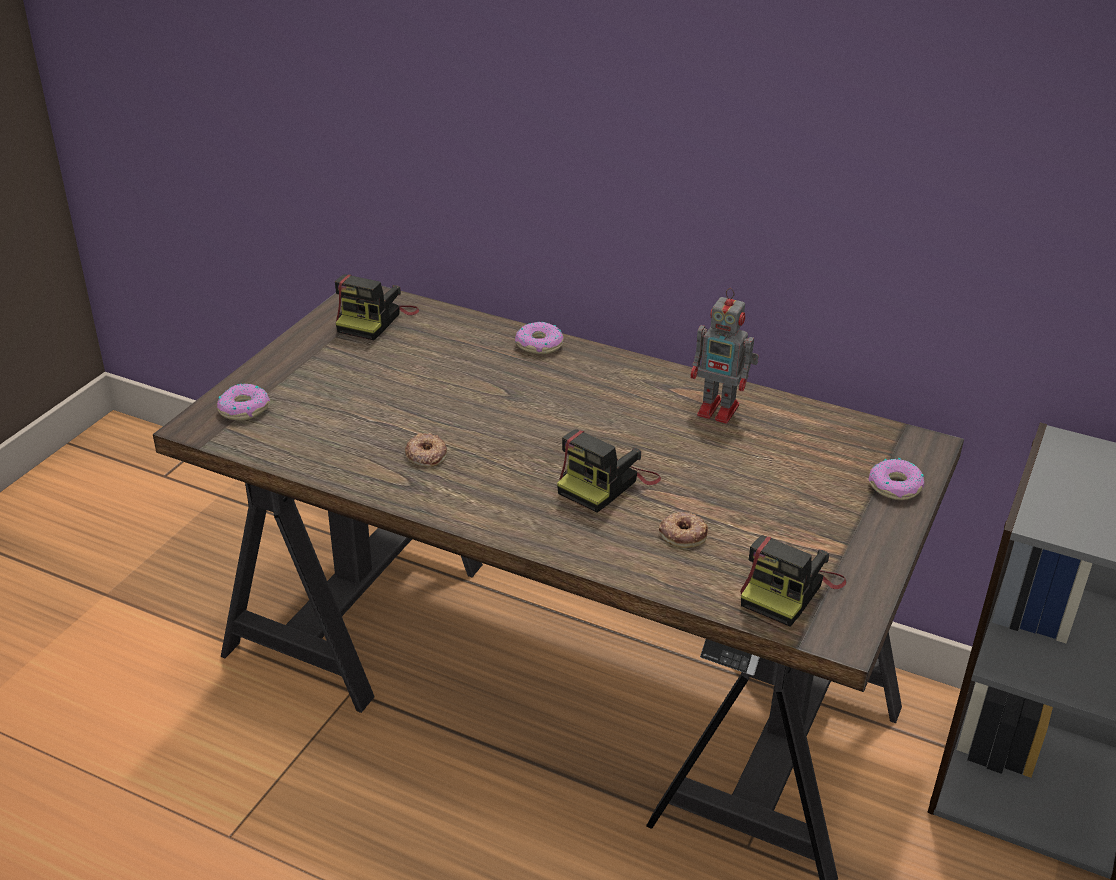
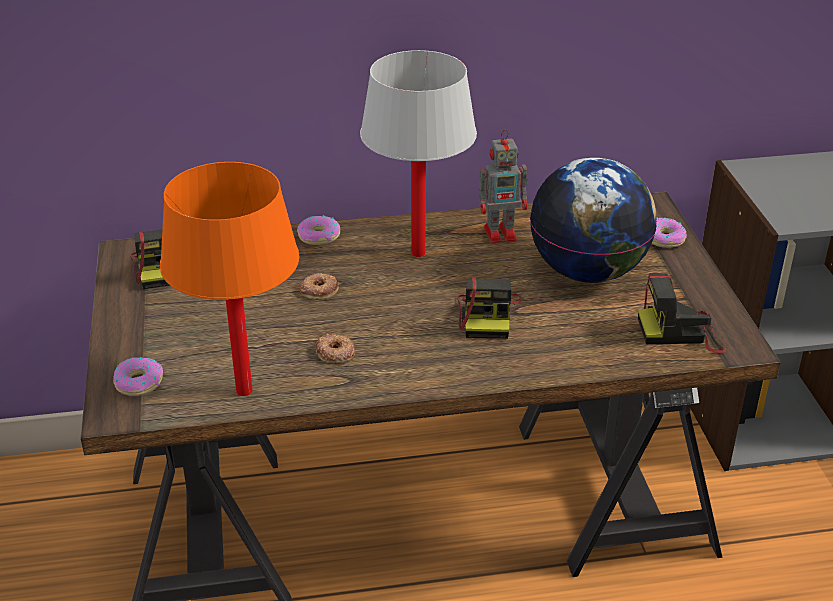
camera: 35 degrees left, 0 degrees up
(314, 453) = (244, 390): none -> orange table lamp
(612, 396) = (418, 253): none -> white table lamp
(683, 533) = (577, 327): donut -> donut (319, 290)
(764, 485) = (588, 272): none -> globe
(789, 589) = (681, 333): camera -> camera turned 90 degrees clockwise

